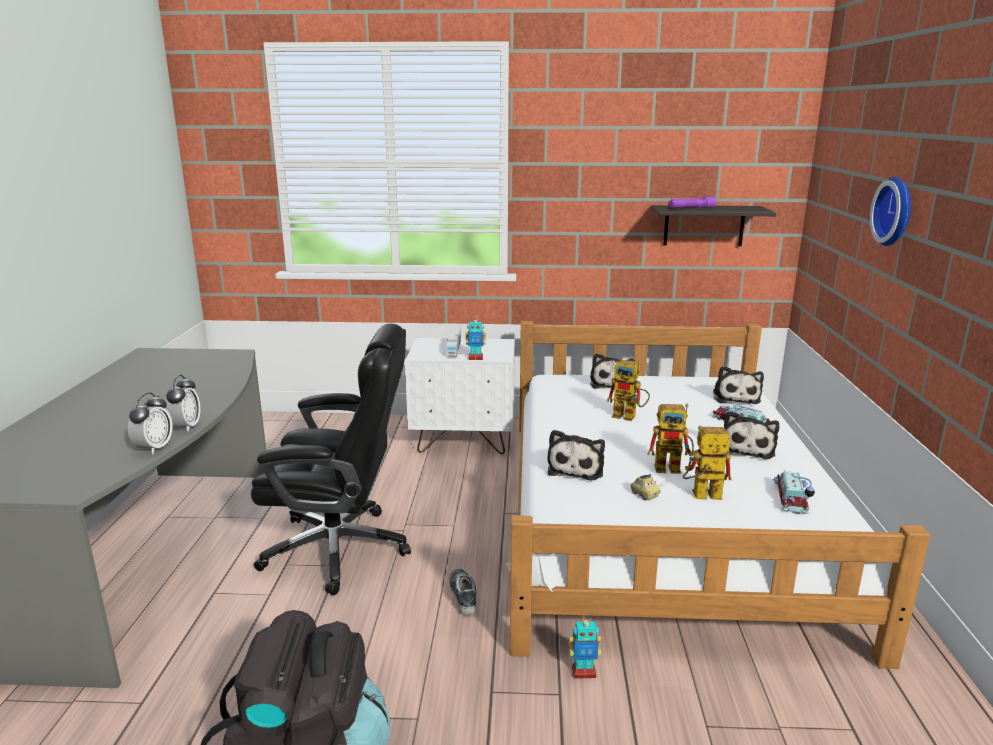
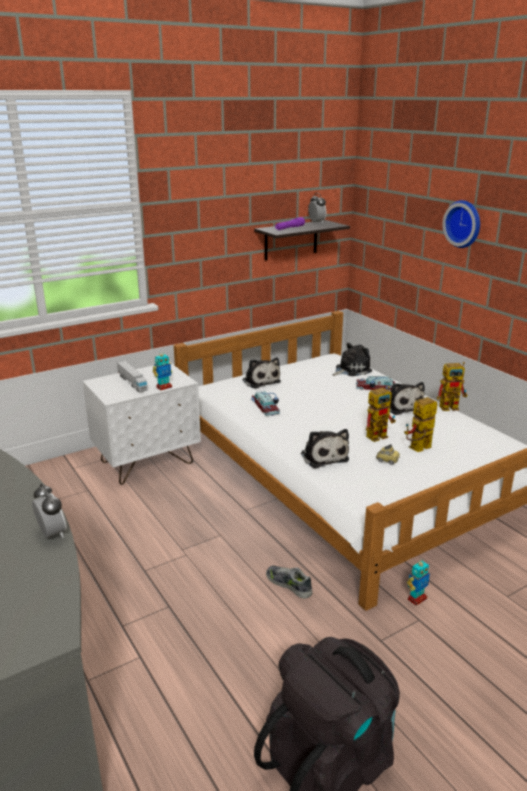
camera: 35 degrees left, 5 degrees up
(154, 448) = (57, 565): alarm clock -> alarm clock (316, 223)
(340, 549) = (153, 592): black office chair -> none
(629, 416) = (306, 404): toy robot -> toy robot (452, 406)
(735, 397) = (351, 370): plush toy -> plush toy turned 90 degrees counterclockwise
(792, 497) = (462, 432): toy car -> toy car (266, 407)

